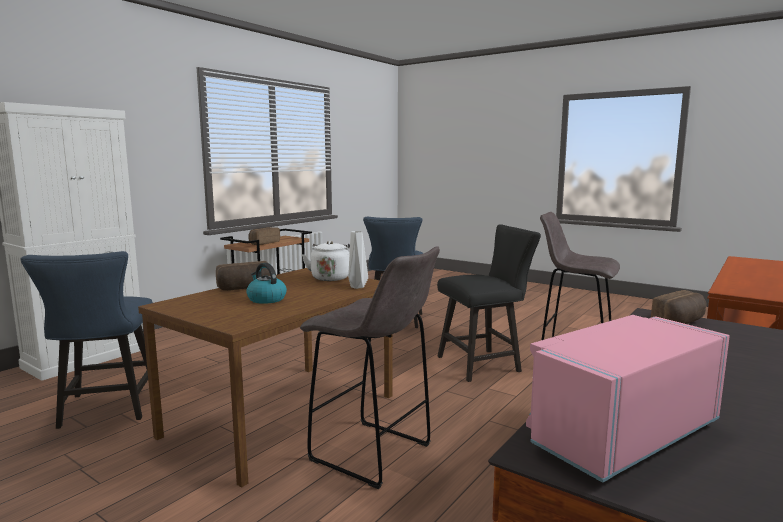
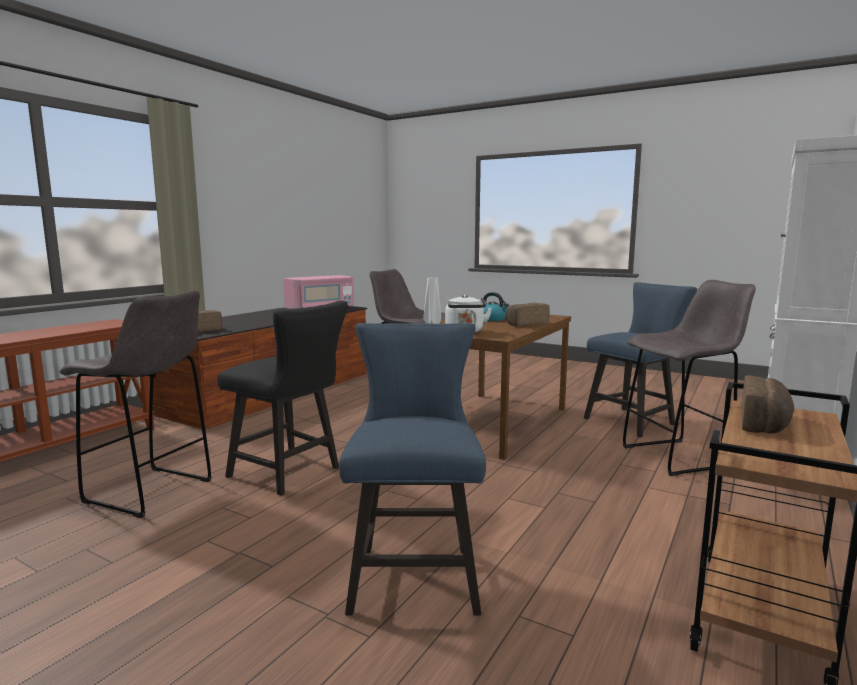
camera: 175 degrees right, 0 degrees up
(107, 410) = (634, 420): blue chair -> blue chair turned 75 degrees clockwise
(161, 366) = (678, 457): none -> grey stool
(484, 364) = (290, 473): black chair -> black chair turned 120 degrees counterclockwise

